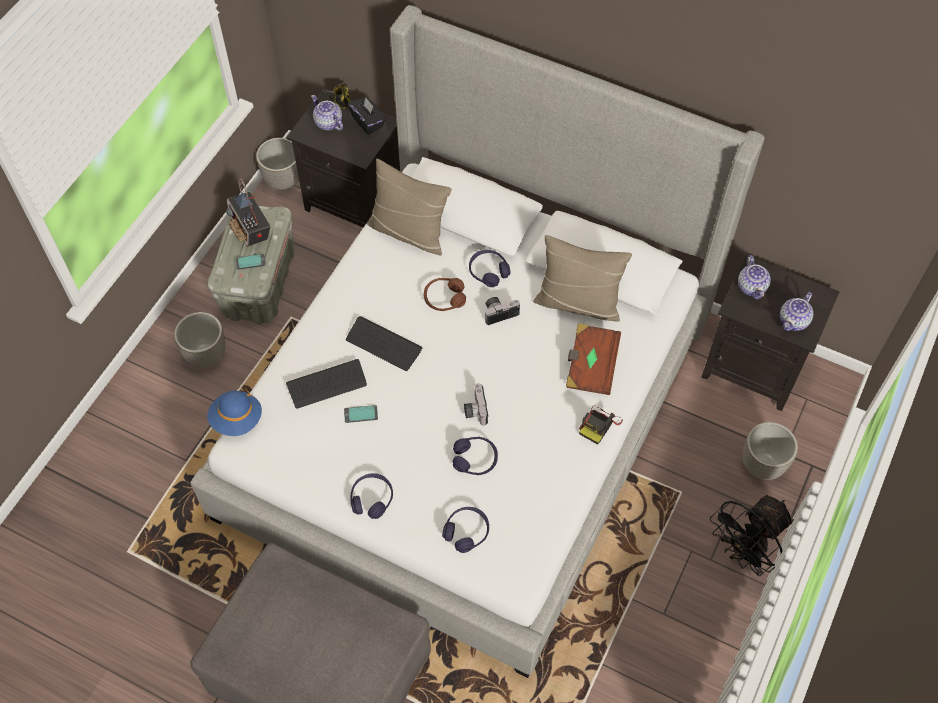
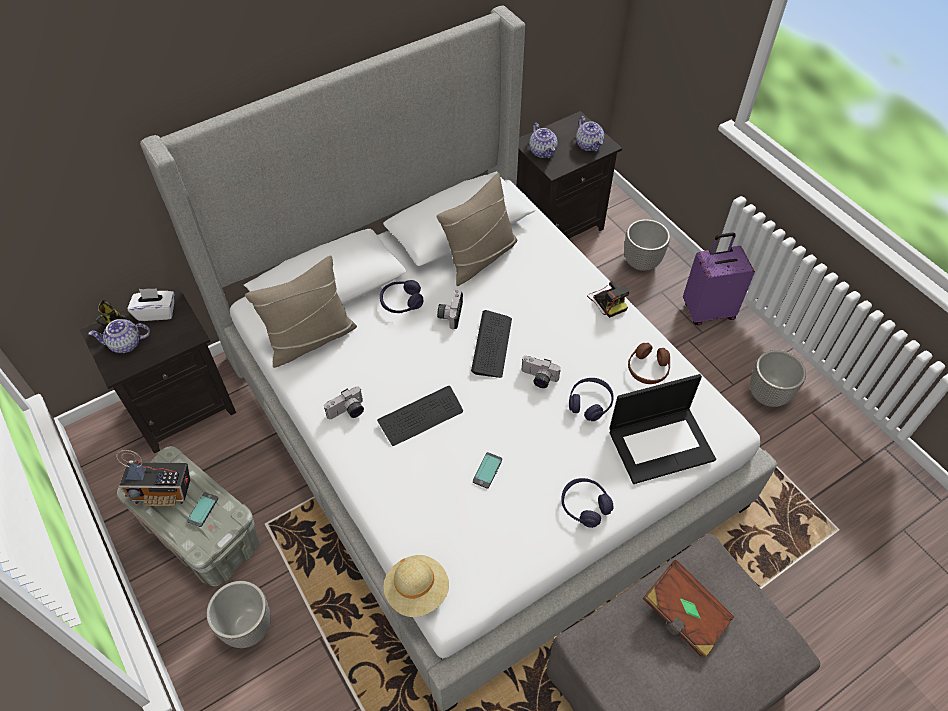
camera: 60 degrees left, 5 degrees down
(237, 419) = (417, 591): blue hat -> beige hat
(283, 181) = (103, 455): planter -> planter (767, 395)
(327, 384) = (434, 485): keyboard -> keyboard (492, 345)
(357, 294) = (348, 412): none -> camera
(368, 122) = (156, 312): black tissue box -> white tissue box
(444, 298) = (405, 346): brown headphones -> brown headphones (648, 369)
(466, 532) = (661, 444): purple headphones -> laptop
(590, 366) = (548, 279): brown book -> brown book (684, 615)
(743, 554) = (707, 310): black fan -> purple suitcase
(752, 287) = (543, 151): teapot -> teapot turned 45 degrees clockwise

